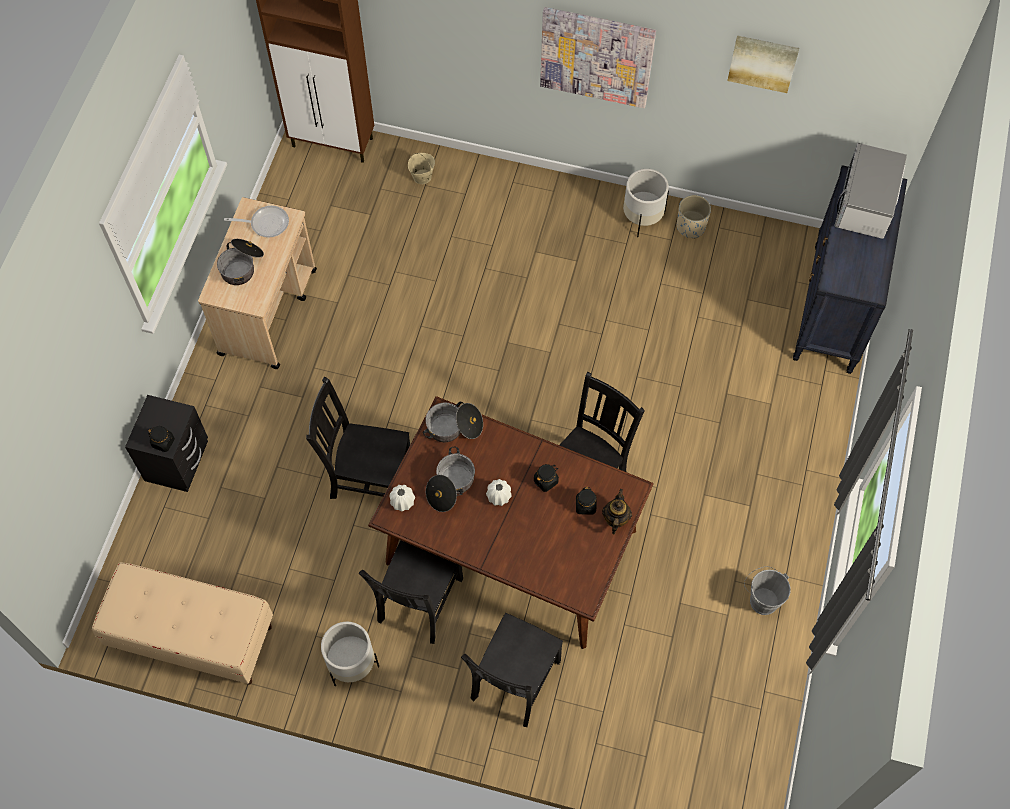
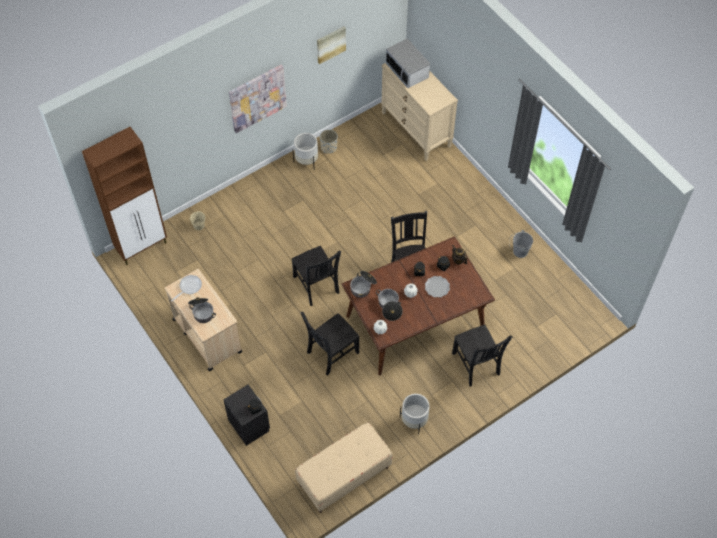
camera: 50 degrees left, 5 degrees down
(418, 602) = (409, 375): black chair -> black chair (316, 286)
(541, 525) = (437, 287): none -> plate
(833, 309) = (416, 130): black dresser -> beige dresser

